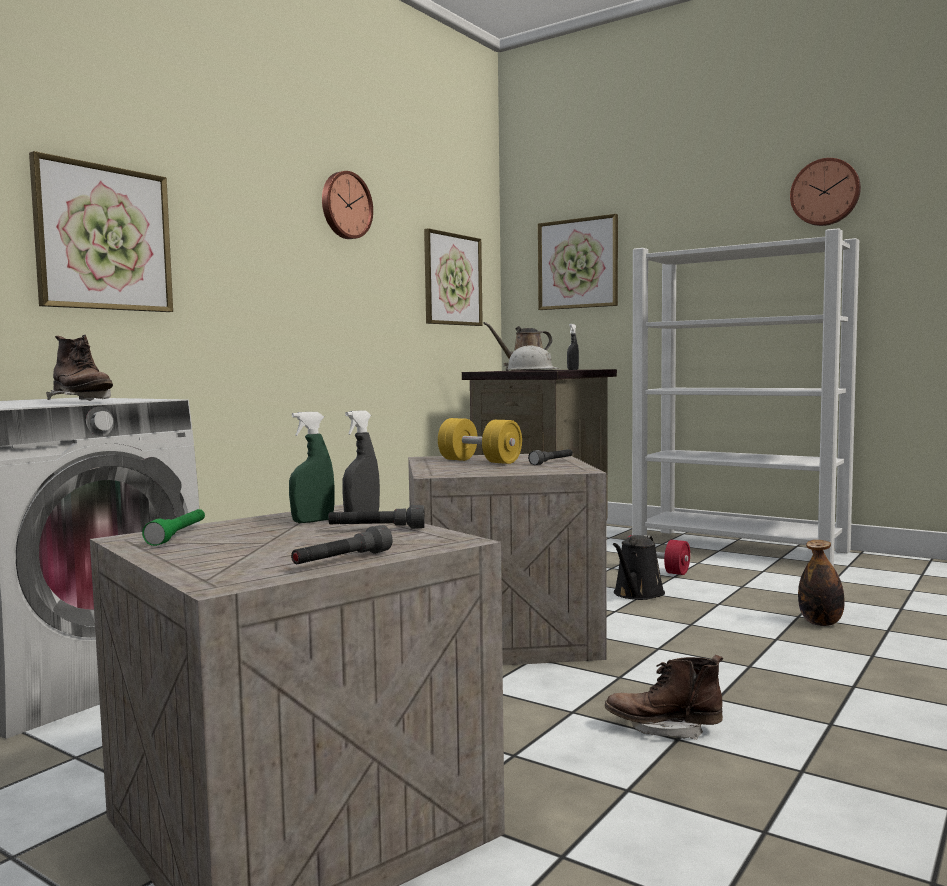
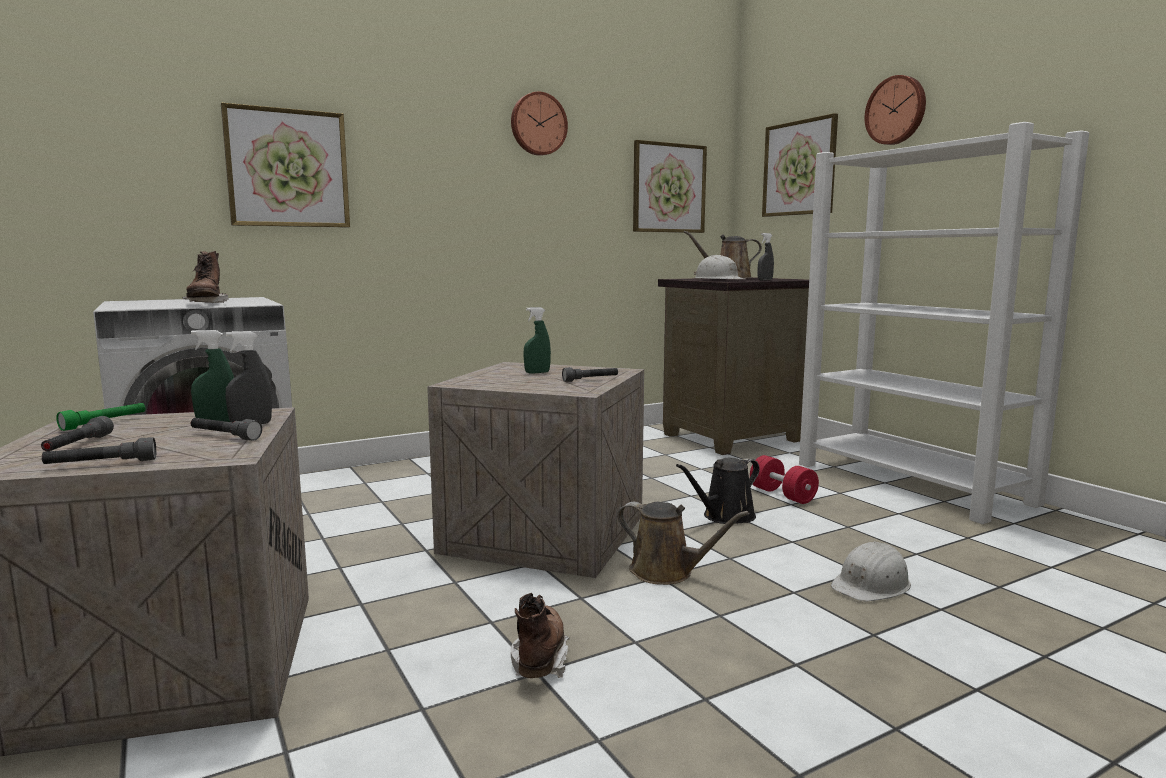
camera: 25 degrees right, 5 degrees up
(238, 553) = (78, 445): none -> grey flashlight
(479, 461) = (537, 372): yellow dumbbell -> green spray bottle
(659, 644) = (667, 572): none -> brown watering can
(663, 729) = (540, 659): brown boot -> brown boot turned 60 degrees clockwise
(820, 623) = (871, 585): bottle -> white hard hat
(825, 192) = (1057, 74): wall clock -> wall clock (896, 110)

